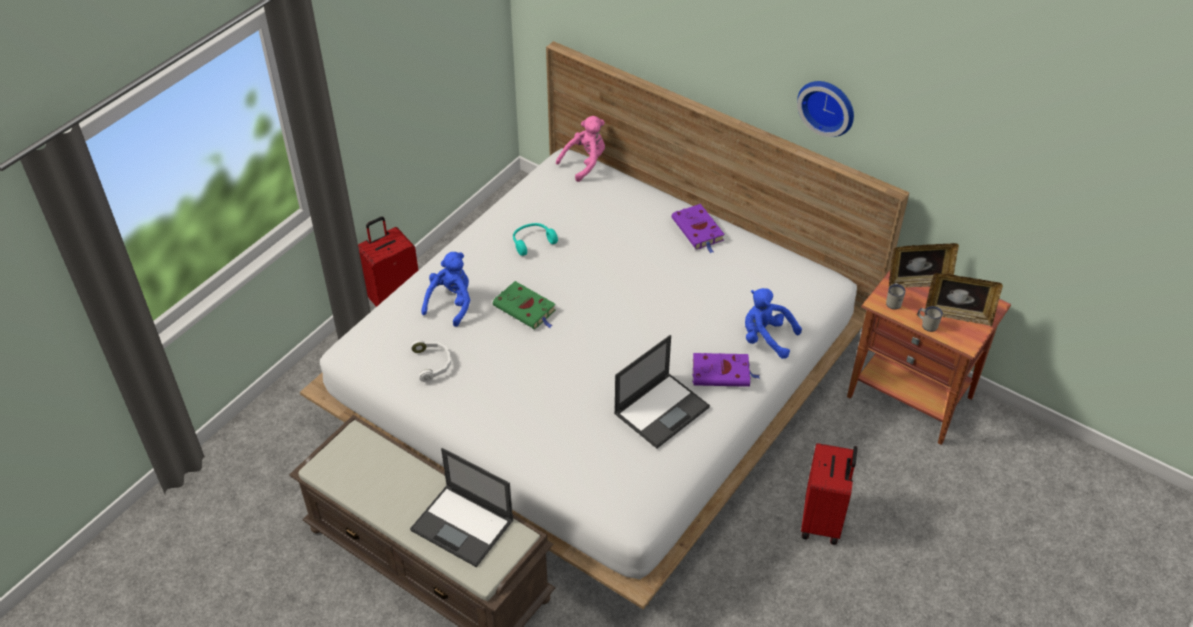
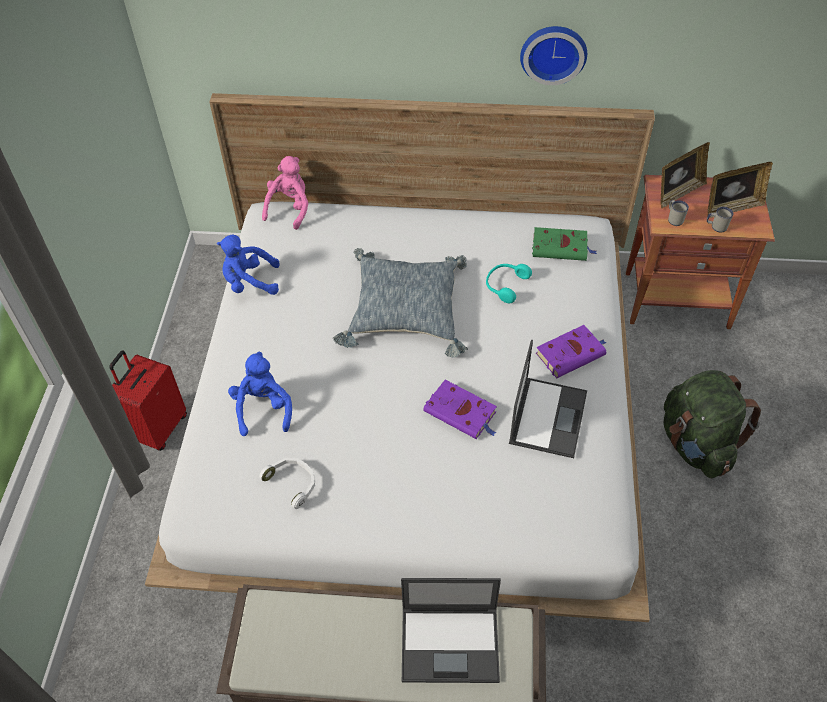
camera: 30 degrees left, 5 degrees up
(526, 309) = (344, 379): green book -> green book (561, 247)
(532, 242) = (298, 307): turquoise headphones -> turquoise headphones (505, 285)
(615, 277) = (405, 307): none -> pillow
(698, 231) = (444, 228): purple book -> purple book (462, 413)
(766, 338) = (579, 302): blue plush toy -> blue plush toy (249, 282)
(823, 521) = (696, 444): red suitcase -> green backpack

